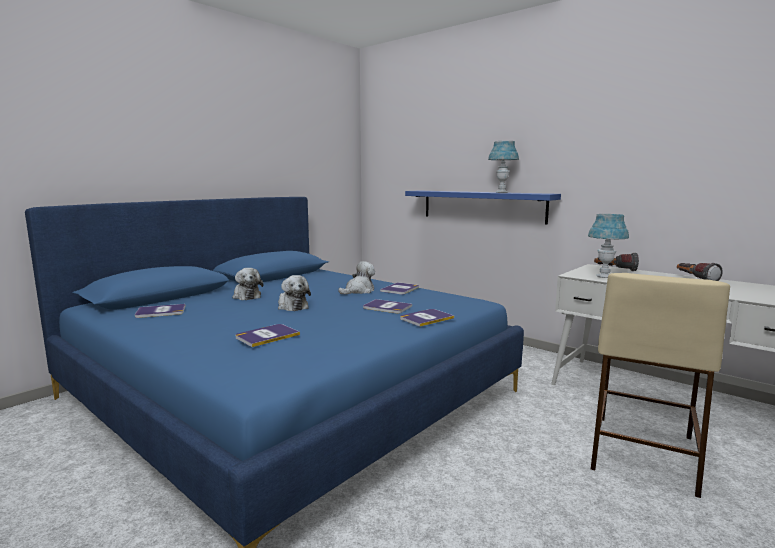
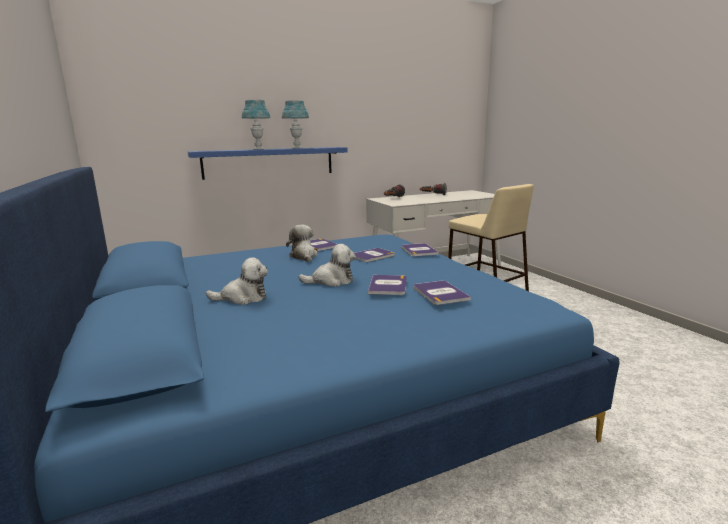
camera: 65 degrees left, 5 degrees up
(160, 312) = (256, 346): book -> book (388, 286)
(604, 276) = (407, 201): blue table lamp -> blue table lamp (258, 149)

